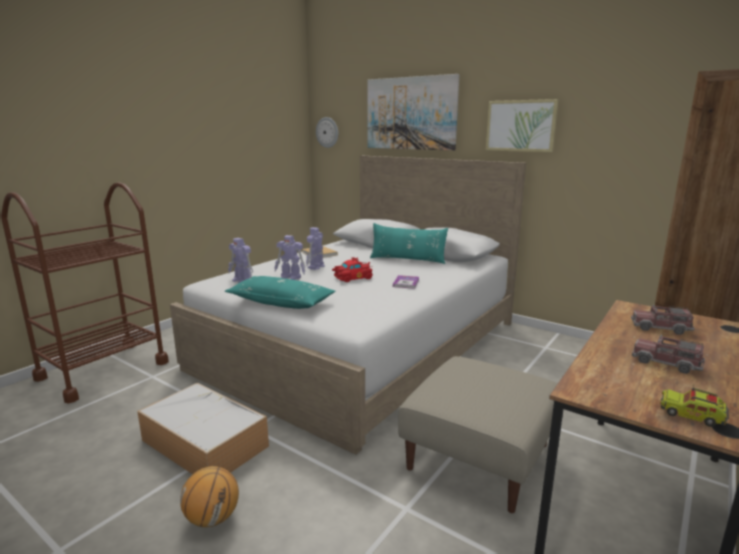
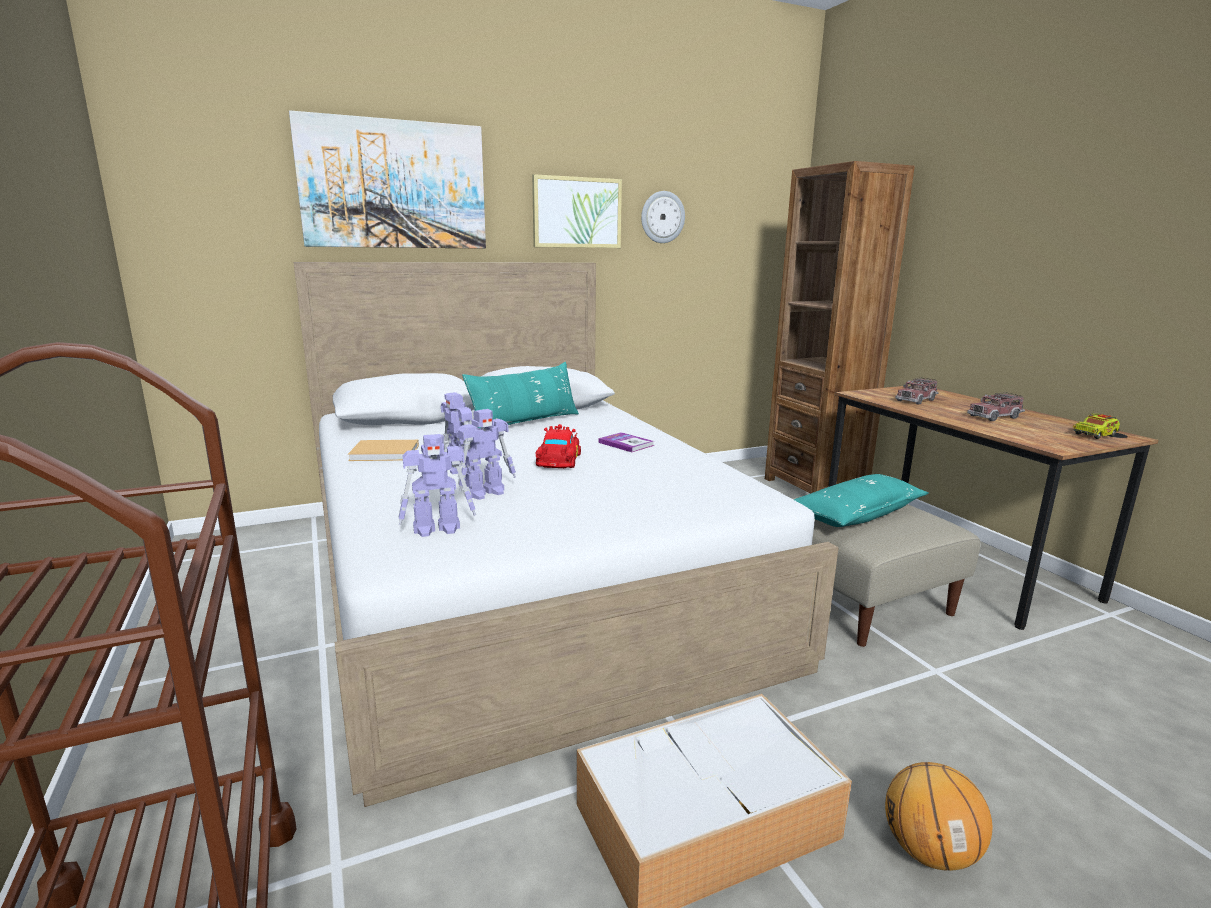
camera: 60 degrees left, 0 degrees up
(281, 302) = (611, 520): turquoise pillow -> turquoise pillow (855, 514)
(327, 132) = (176, 214): wall clock -> wall clock (662, 217)

